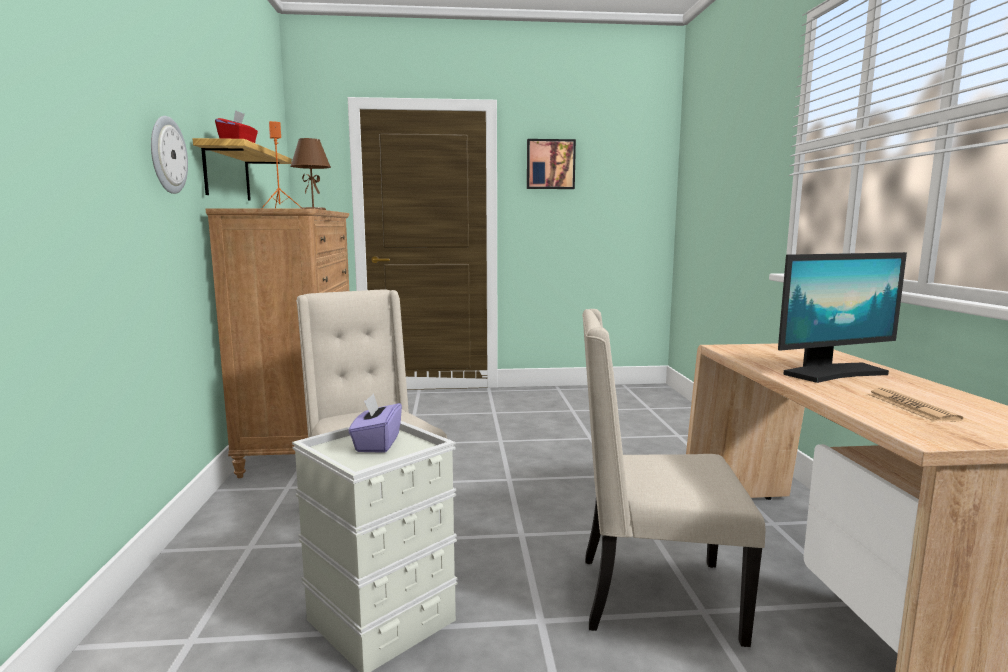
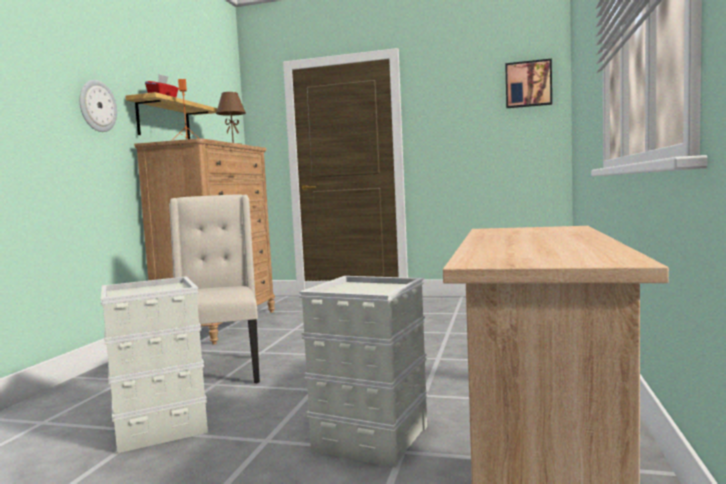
camera: 20 degrees right, 5 degrees down
(377, 443) = (155, 289): purple tissue box -> none
(550, 164) = (446, 97): picture -> picture (528, 84)
(653, 597) = (370, 437): beige chair -> grey storage box
(833, 373) = (532, 238): monitor -> none
(911, 407) = (528, 251): newspaper -> none

